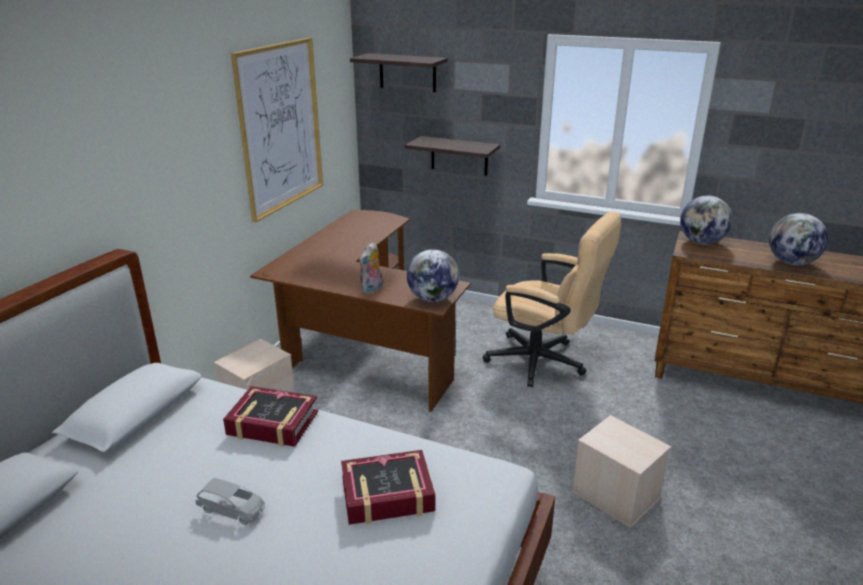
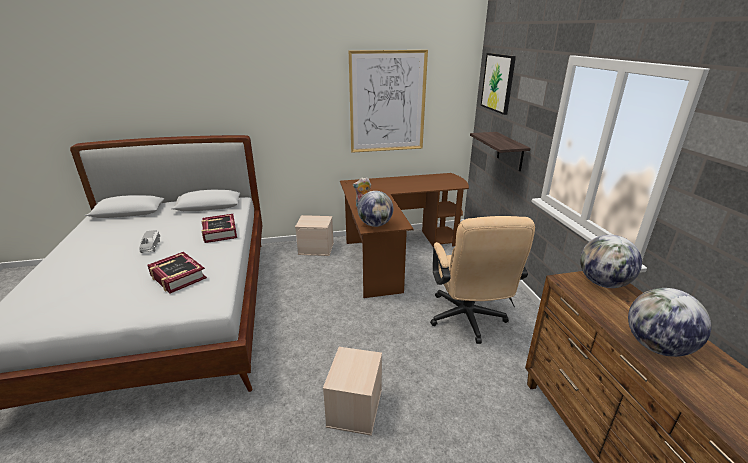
camera: 55 degrees right, 0 degrees up
(407, 72) = (498, 83): shelf -> picture

